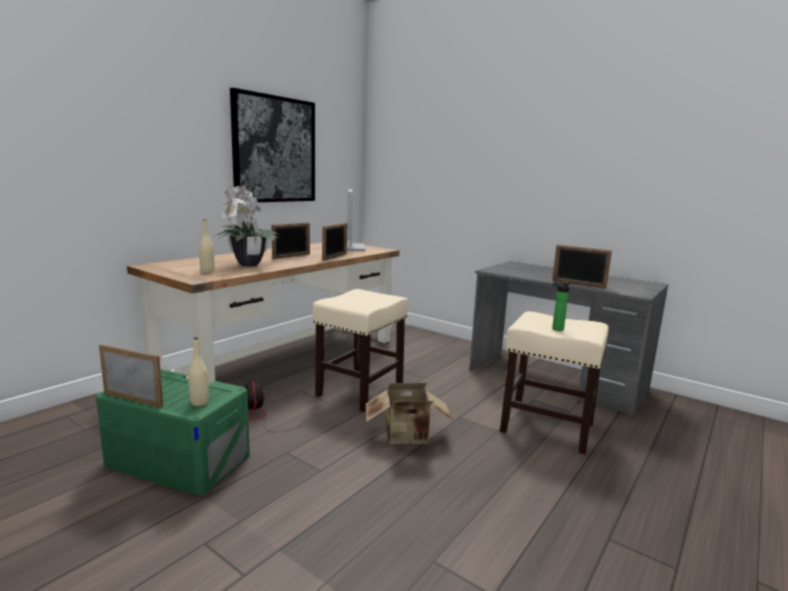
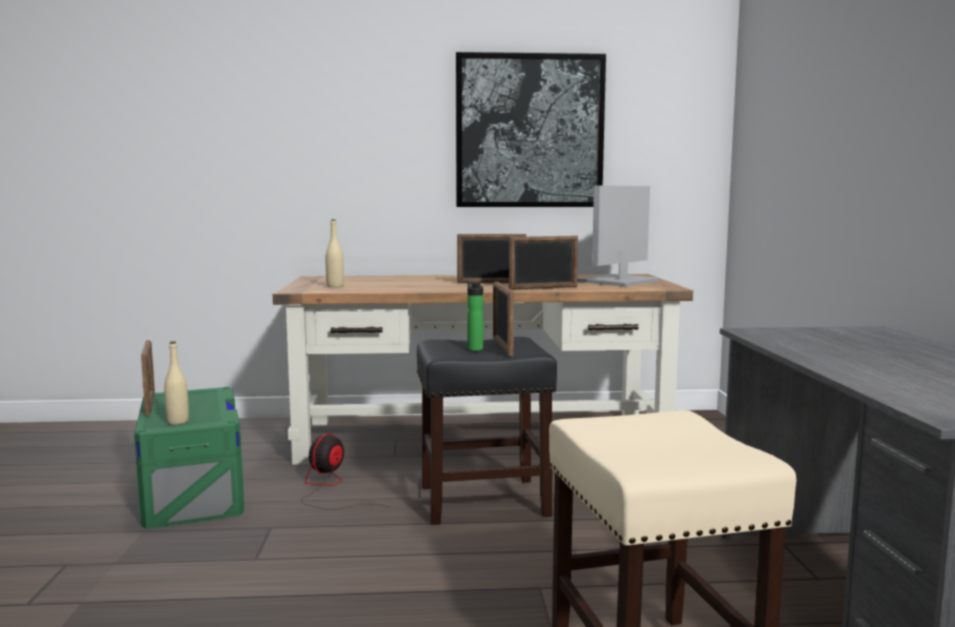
camera: 50 degrees right, 5 degrees down
(247, 265) = (400, 285): potted plant -> none
(359, 391) = (482, 501): beige stool -> black stool
(408, 437) = (411, 575): cardboard box -> none
(555, 329) = (628, 442): bottle -> bottle (474, 348)
(578, 284) = (858, 374): picture frame -> picture frame (502, 347)

